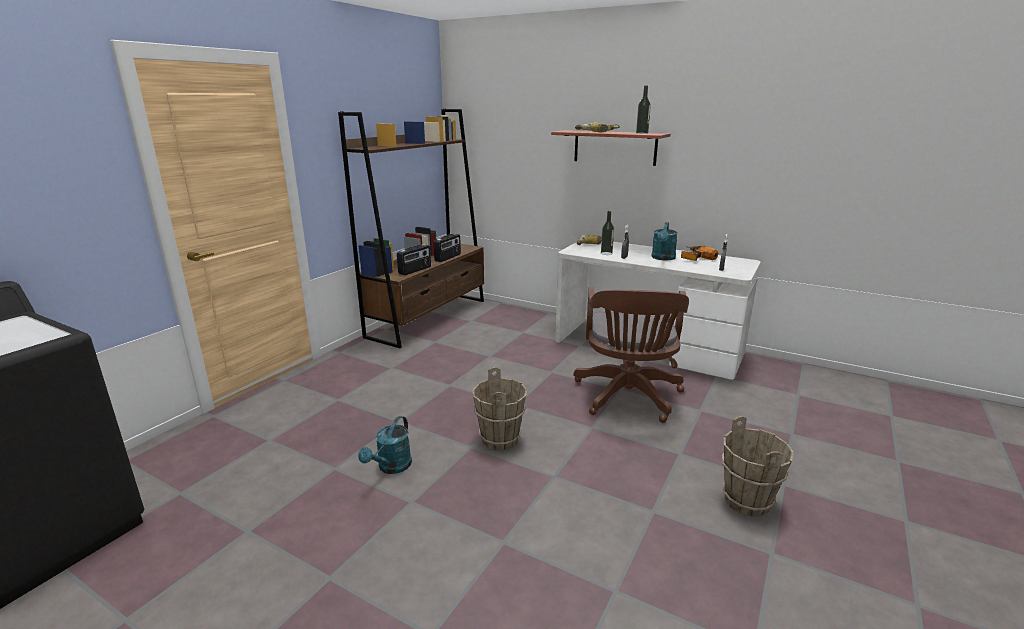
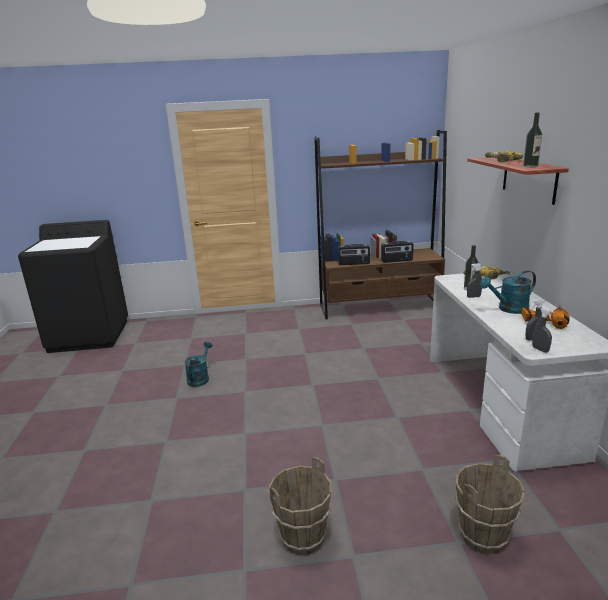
camera: 55 degrees right, 0 degrees up
(391, 467) = (200, 378): turquoise watering can -> turquoise watering can turned 120 degrees clockwise
(500, 439) = (264, 397): brown bucket -> brown bucket (483, 536)
(628, 398) = (388, 425): brown office chair -> none
(739, 273) = (540, 349): none -> grey spray bottle

